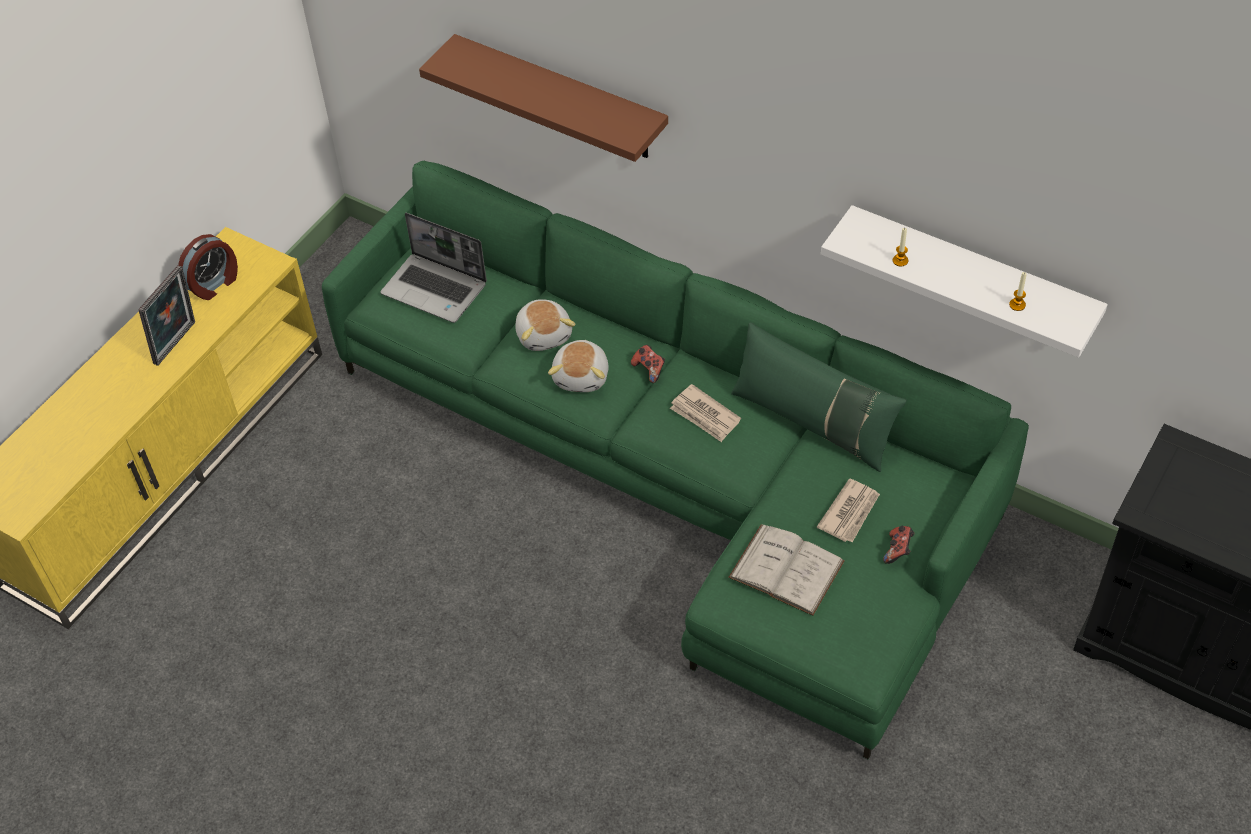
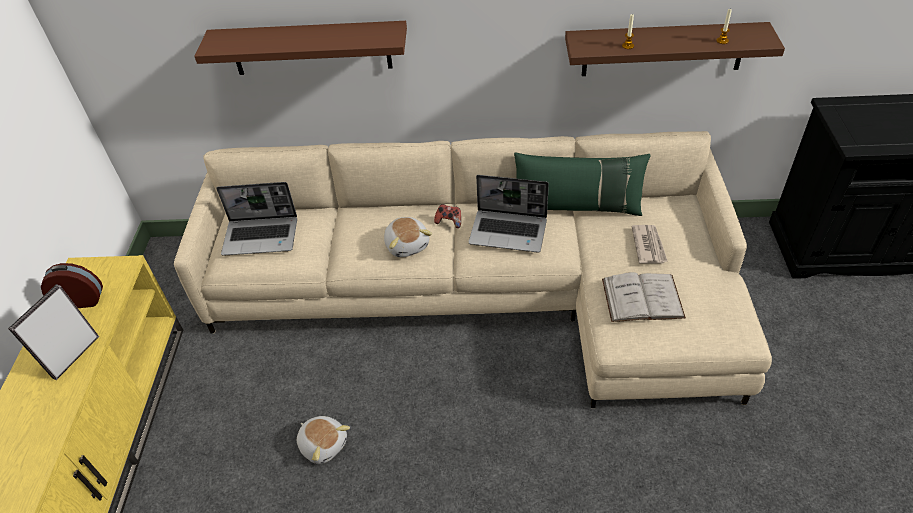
camera: 30 degrees left, 5 degrees down
(178, 344) = (73, 356): picture frame -> picture frame turned 150 degrees counterclockwise
(214, 284) = (81, 299): alarm clock -> alarm clock turned 105 degrees counterclockwise
(544, 334) = (361, 231): plush toy -> plush toy (323, 444)
(681, 477) = (489, 292): green sofa -> beige sofa
(705, 416) = (509, 231): newspaper -> laptop
(898, 550) = (696, 254): game controller -> none
(971, 277) = (663, 49): white shelf -> brown shelf

